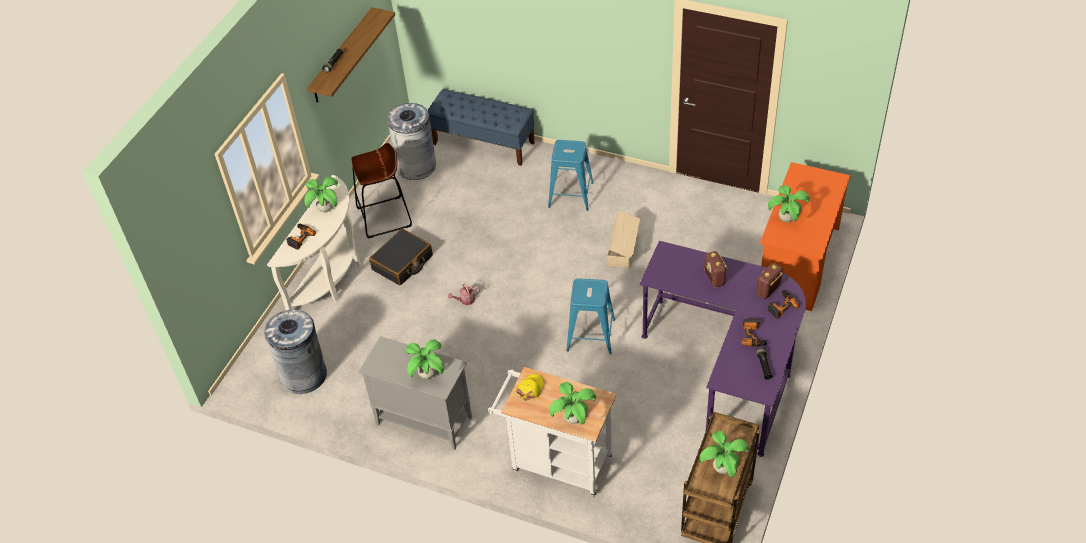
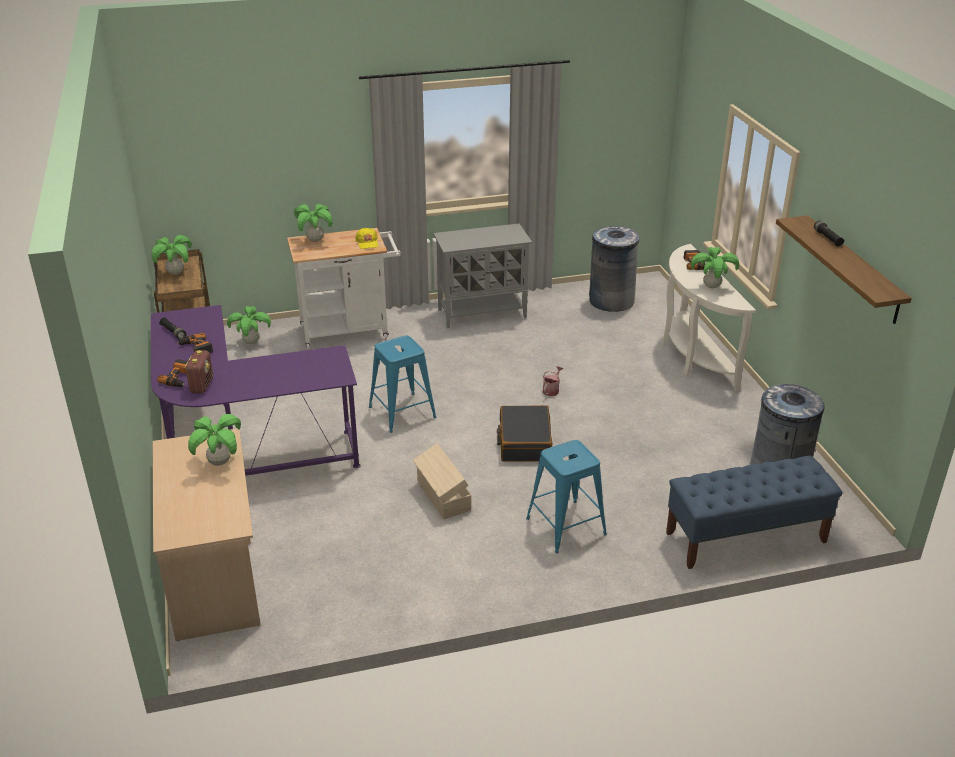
camera: 140 degrees right, 15 degrees down
(384, 217) = (727, 417): brown stool -> none
(402, 263) = (650, 391): black suitcase -> black suitcase (524, 442)
(427, 375) = (464, 237): potted plant -> potted plant (251, 342)
(714, 278) = (268, 374): radio -> none
(798, 263) = (214, 573): orange desk -> beige desk

